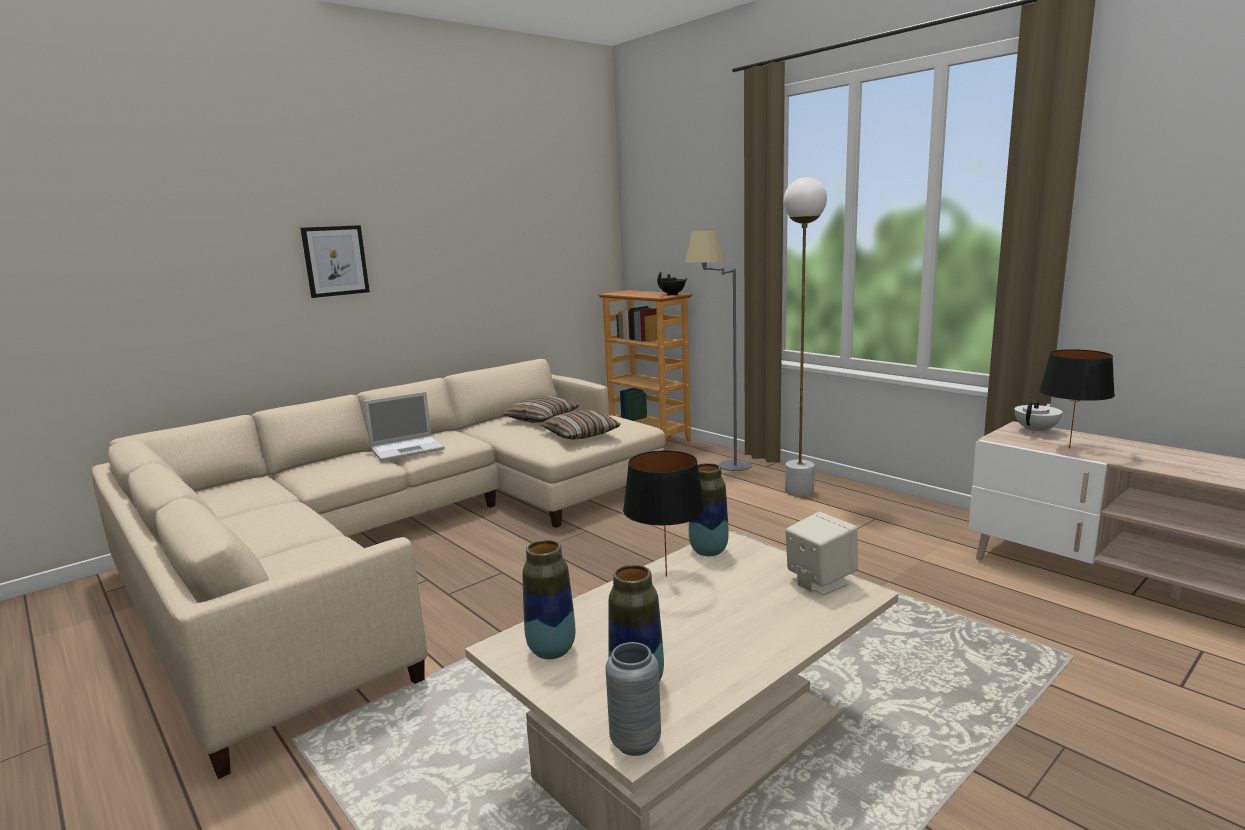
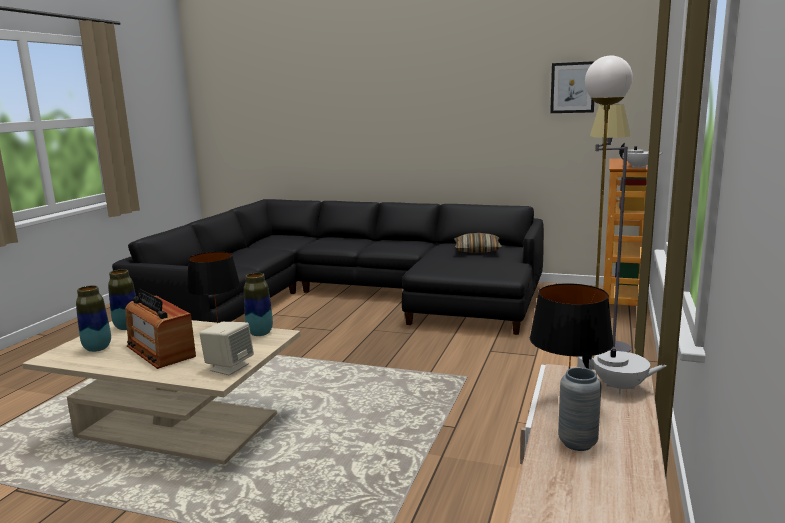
camera: 60 degrees right, 0 degrees up
(335, 261) = (389, 114): picture -> picture (573, 87)
(401, 539) = (348, 297): beige sofa -> black sofa
(408, 448) = (378, 243): laptop -> none
(580, 434) = (460, 266): pillow -> none
(635, 742) = (49, 357): grey vase -> grey vase (577, 443)
(673, 294) = (639, 167): black teapot -> white teapot
(710, 625) = (160, 351): none -> radio

